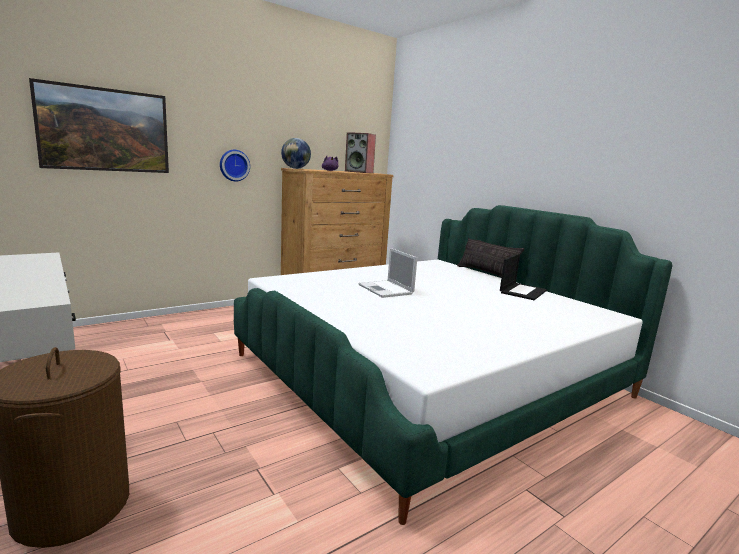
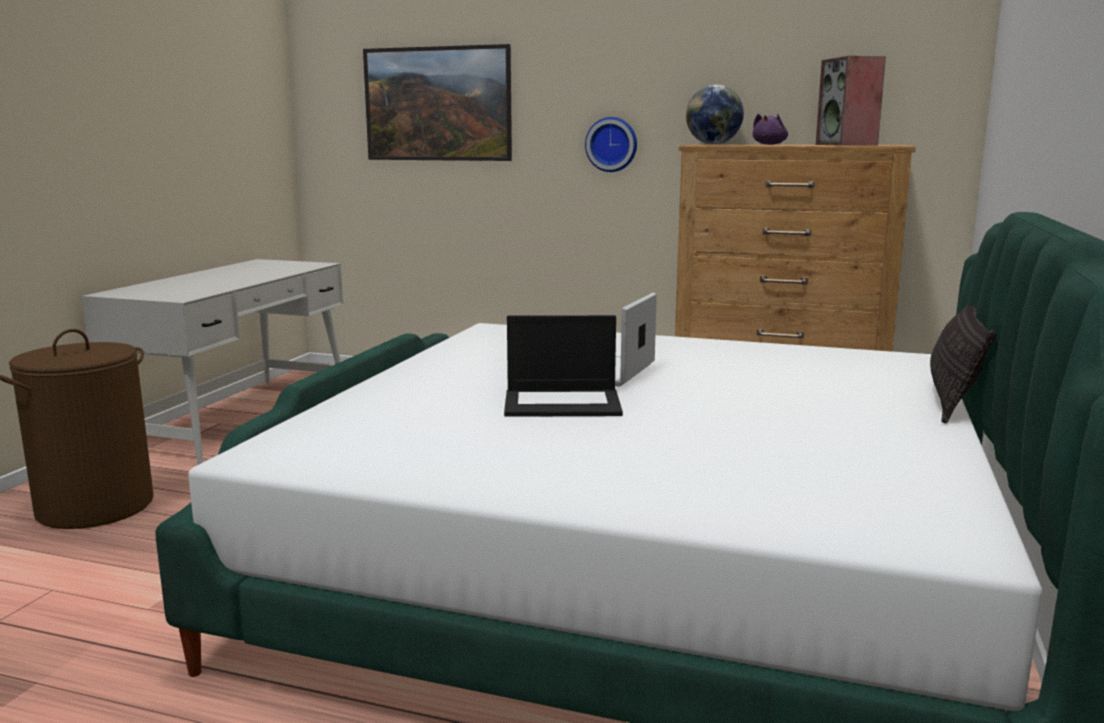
camera: 55 degrees right, 0 degrees up
(522, 291) = (899, 441): laptop -> laptop (563, 403)

